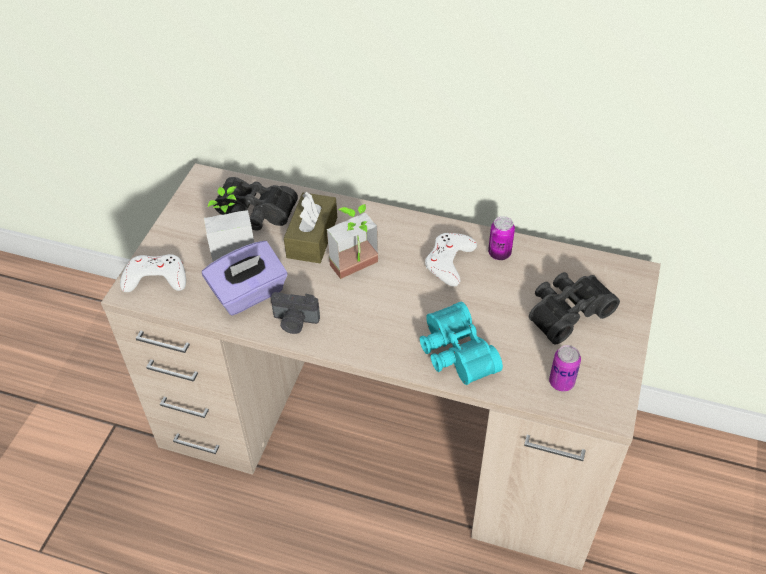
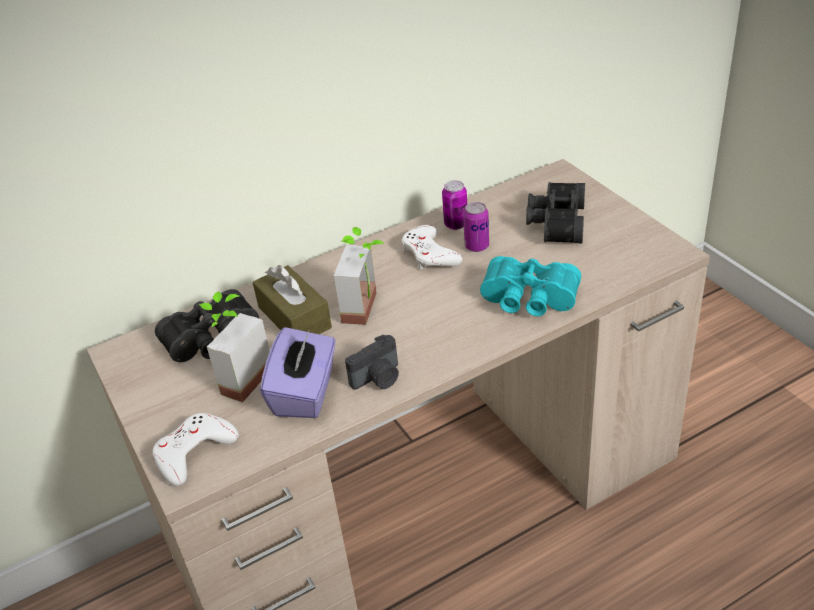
camera: 45 degrees left, 10 degrees down
(561, 382) = (621, 260): can -> can (477, 246)

